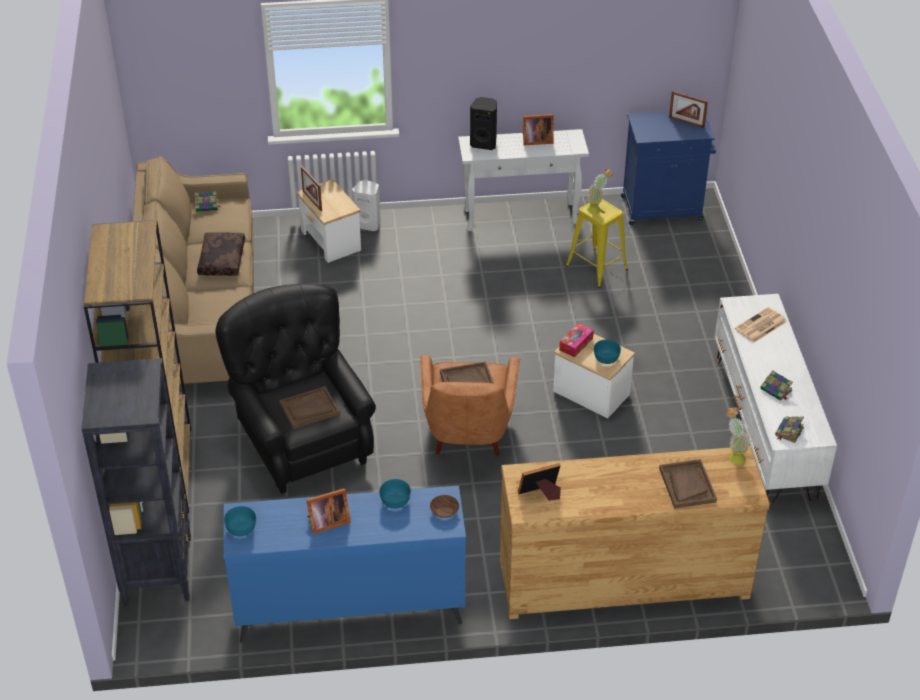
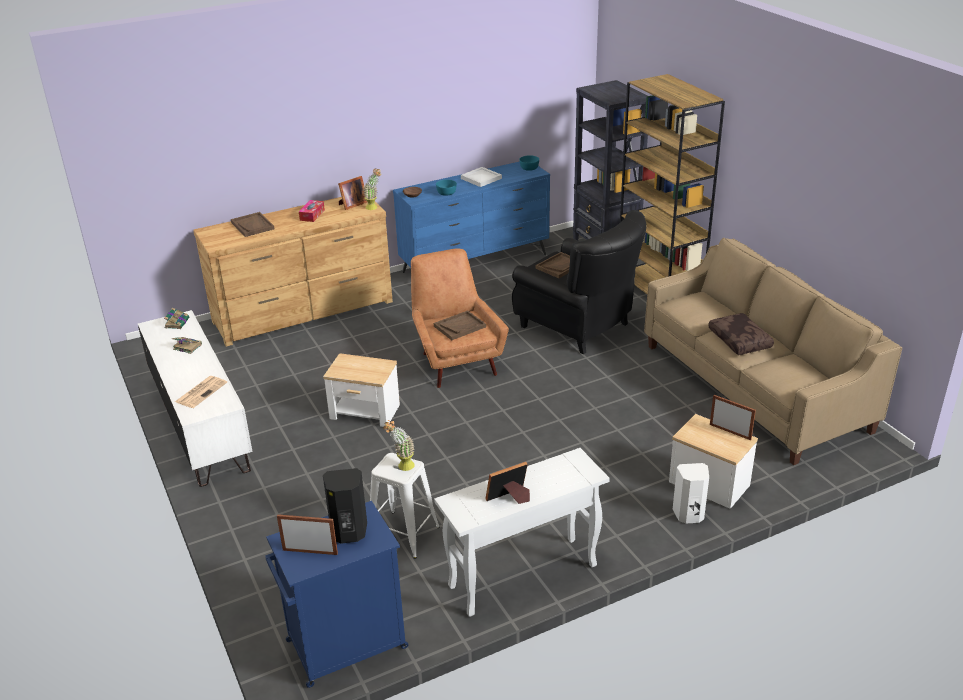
camera: 160 degrees right, 10 degrees down
(207, 205) = (813, 379): book -> none
(327, 522) = (481, 179): picture frame -> white tray
(484, 143) = (571, 476): black speaker -> black speaker (349, 533)
(576, 344) = (379, 369): tissue box -> tissue box (312, 215)
(596, 267) = (403, 534): yellow stool -> white stool
(606, 358) = (347, 365): turquoise bowl -> none
(733, 456) = (220, 244): potted plant -> potted plant (374, 208)

